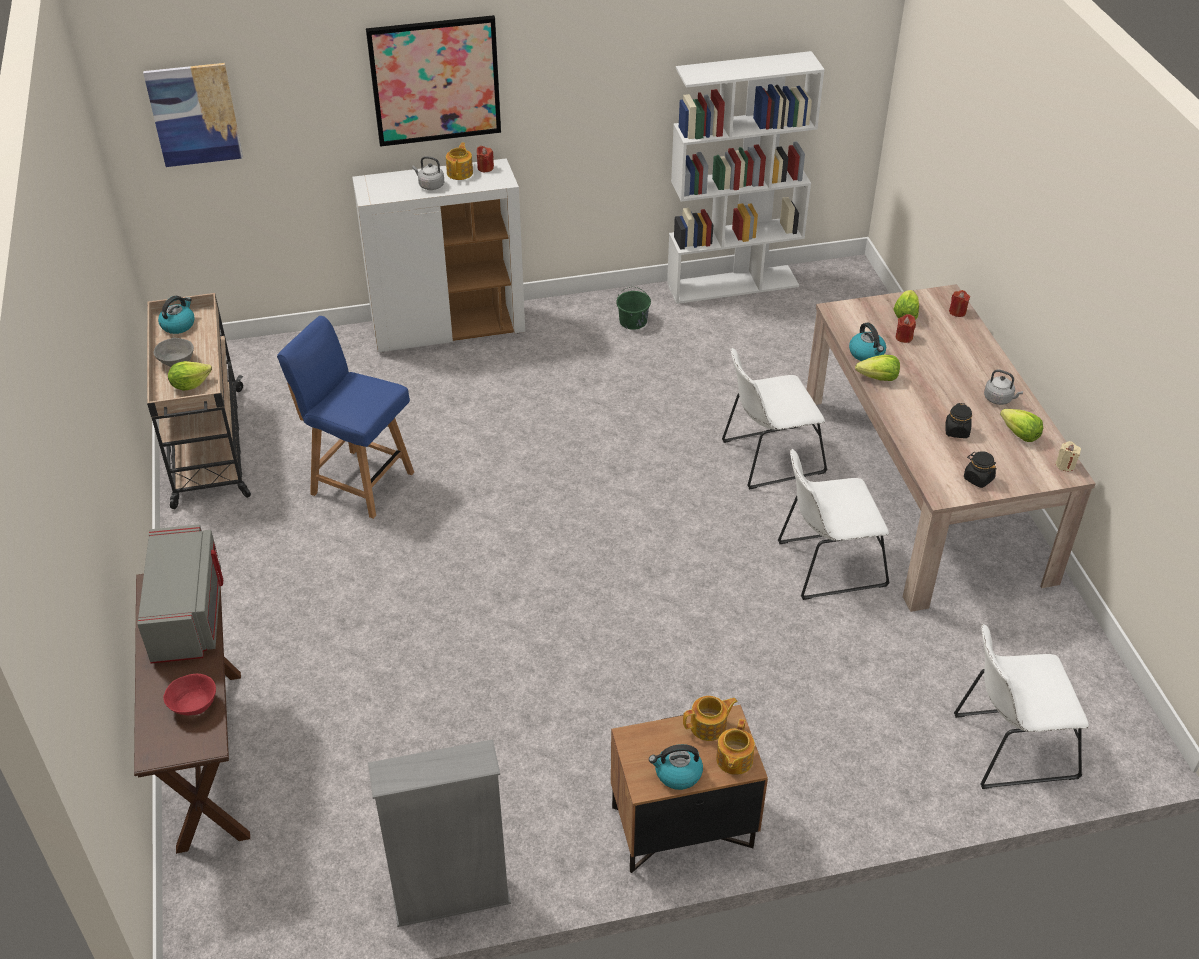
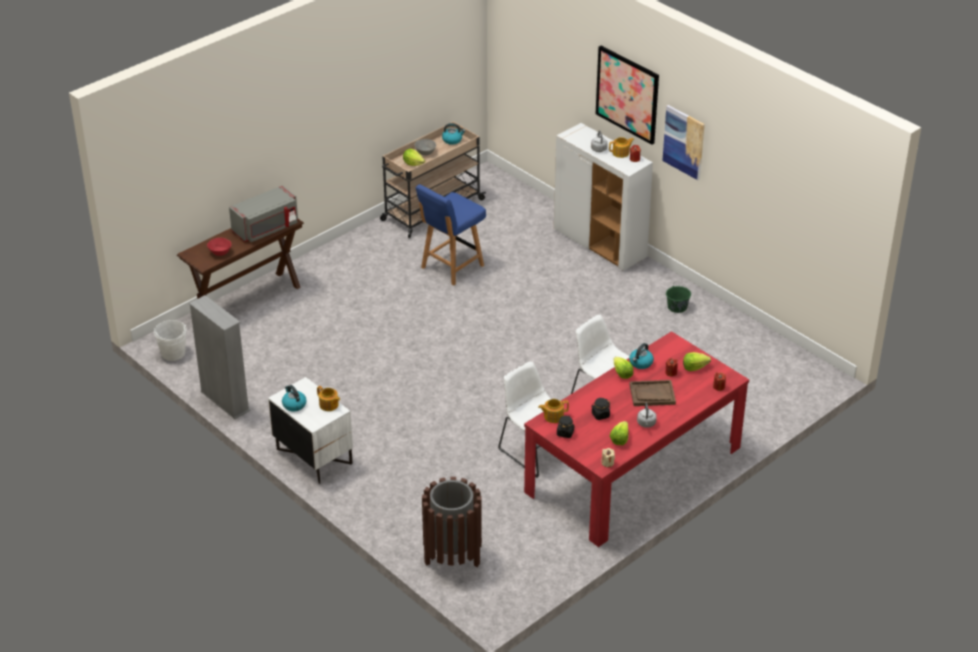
camera: 60 degrees right, 5 degrees down
(194, 114) = (524, 44): picture -> picture (684, 142)
(254, 928) = (173, 353): none -> white bucket
(360, 482) = (451, 267): blue chair -> blue chair turned 135 degrees counterclockwise
(682, 828) = (313, 457): brown nightstand -> white nightstand
(733, 284) = (757, 333): white bookcase -> none
(733, 760) = (314, 419): teapot -> teapot (553, 416)
(923, 489) = (633, 470): beige dining table -> red dining table
(939, 370) = (652, 394): none -> brown tray
(1009, 747) = (452, 556): white chair -> brown trash can

